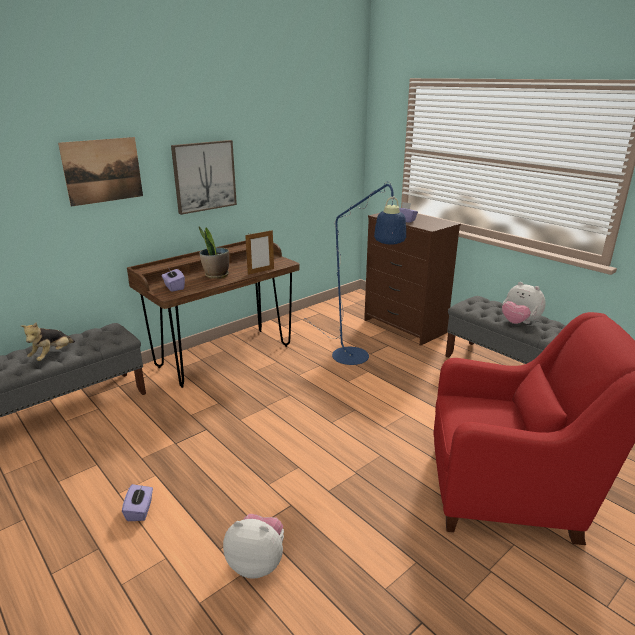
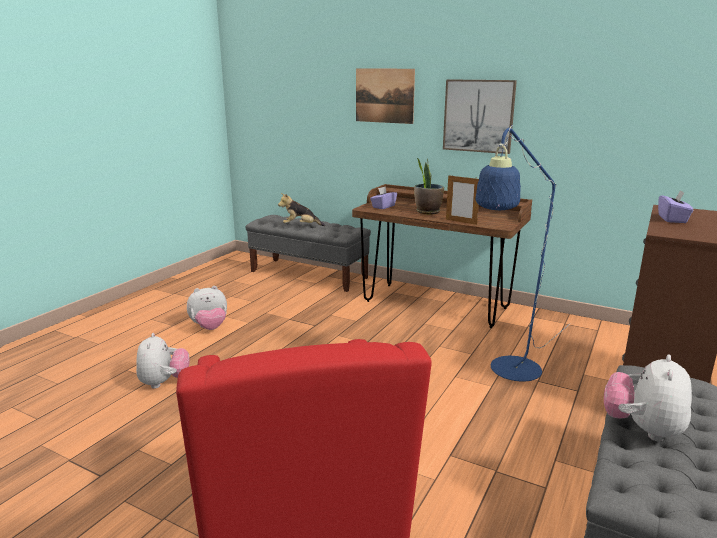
camera: 70 degrees right, 5 degrees down
(140, 510) = (210, 327): purple tissue box -> plush toy

